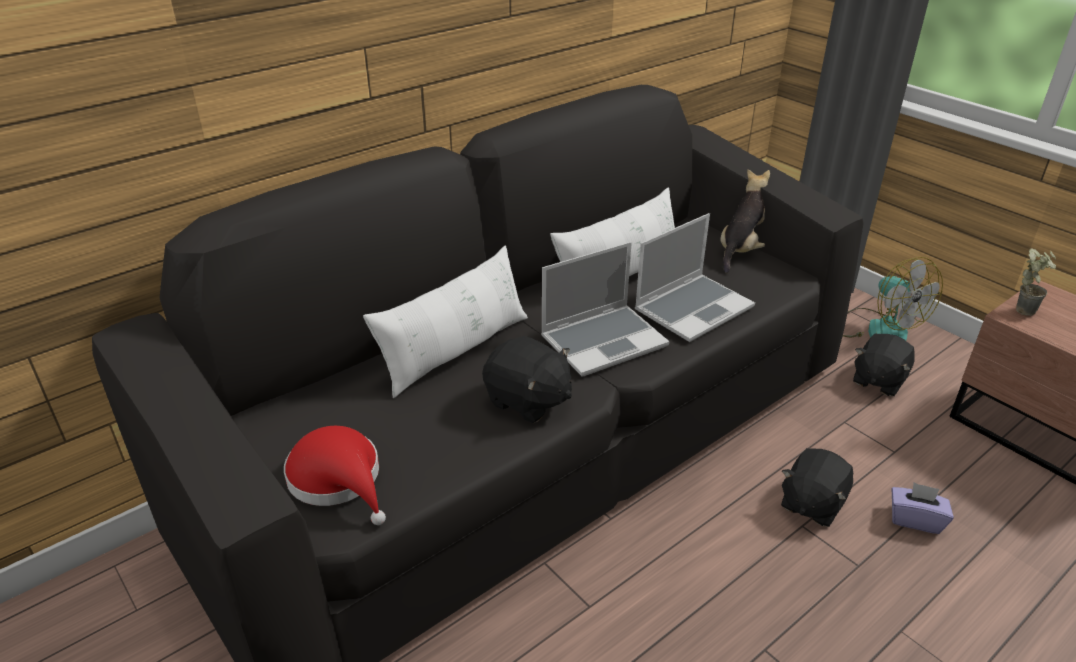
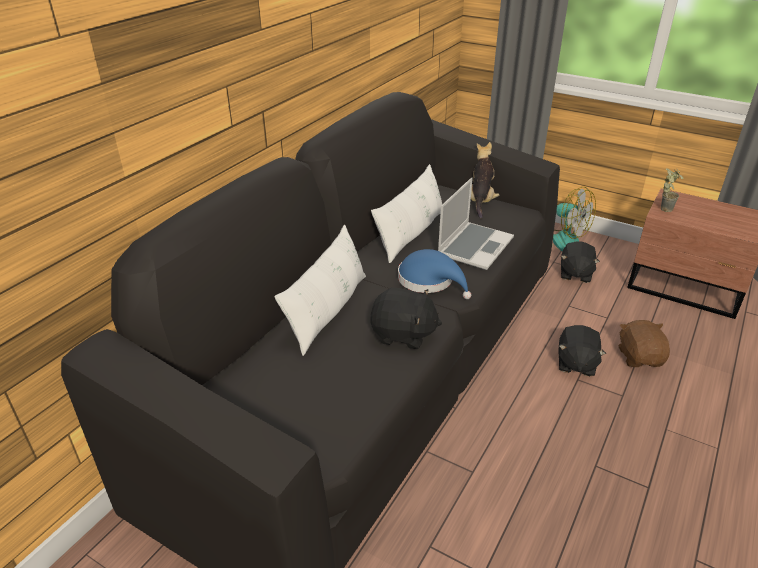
camera: 20 degrees left, 0 degrees up
(339, 479) = (301, 425): red hat -> none
(604, 340) = (429, 281): laptop -> blue hat
(915, 519) = (639, 357): purple tissue box -> brown plush toy

